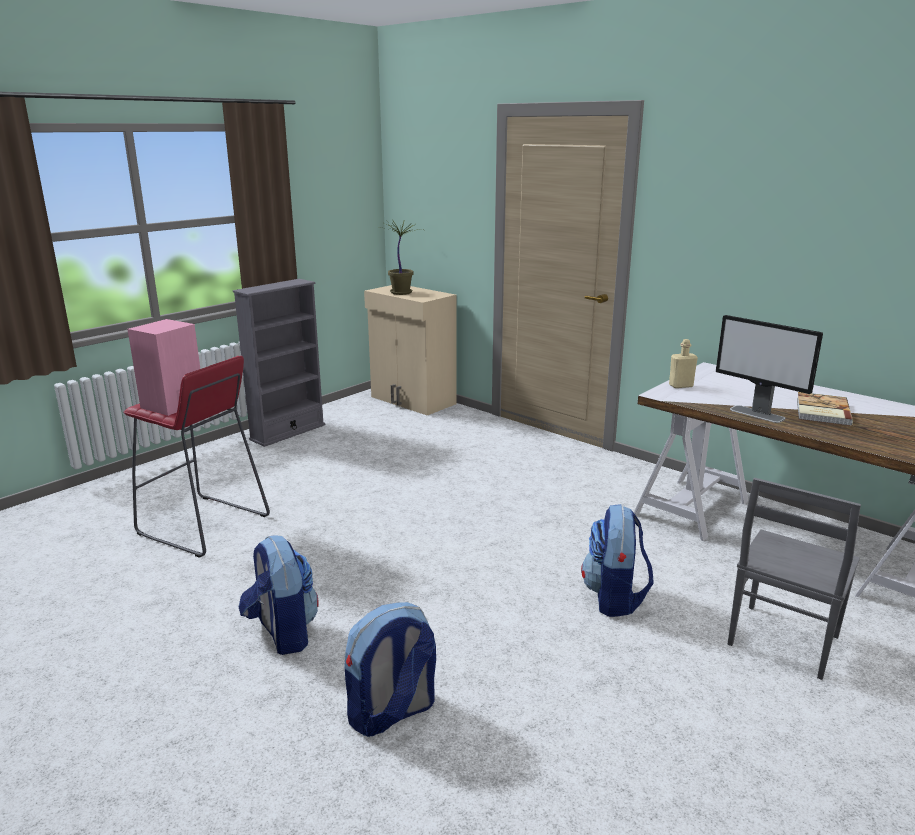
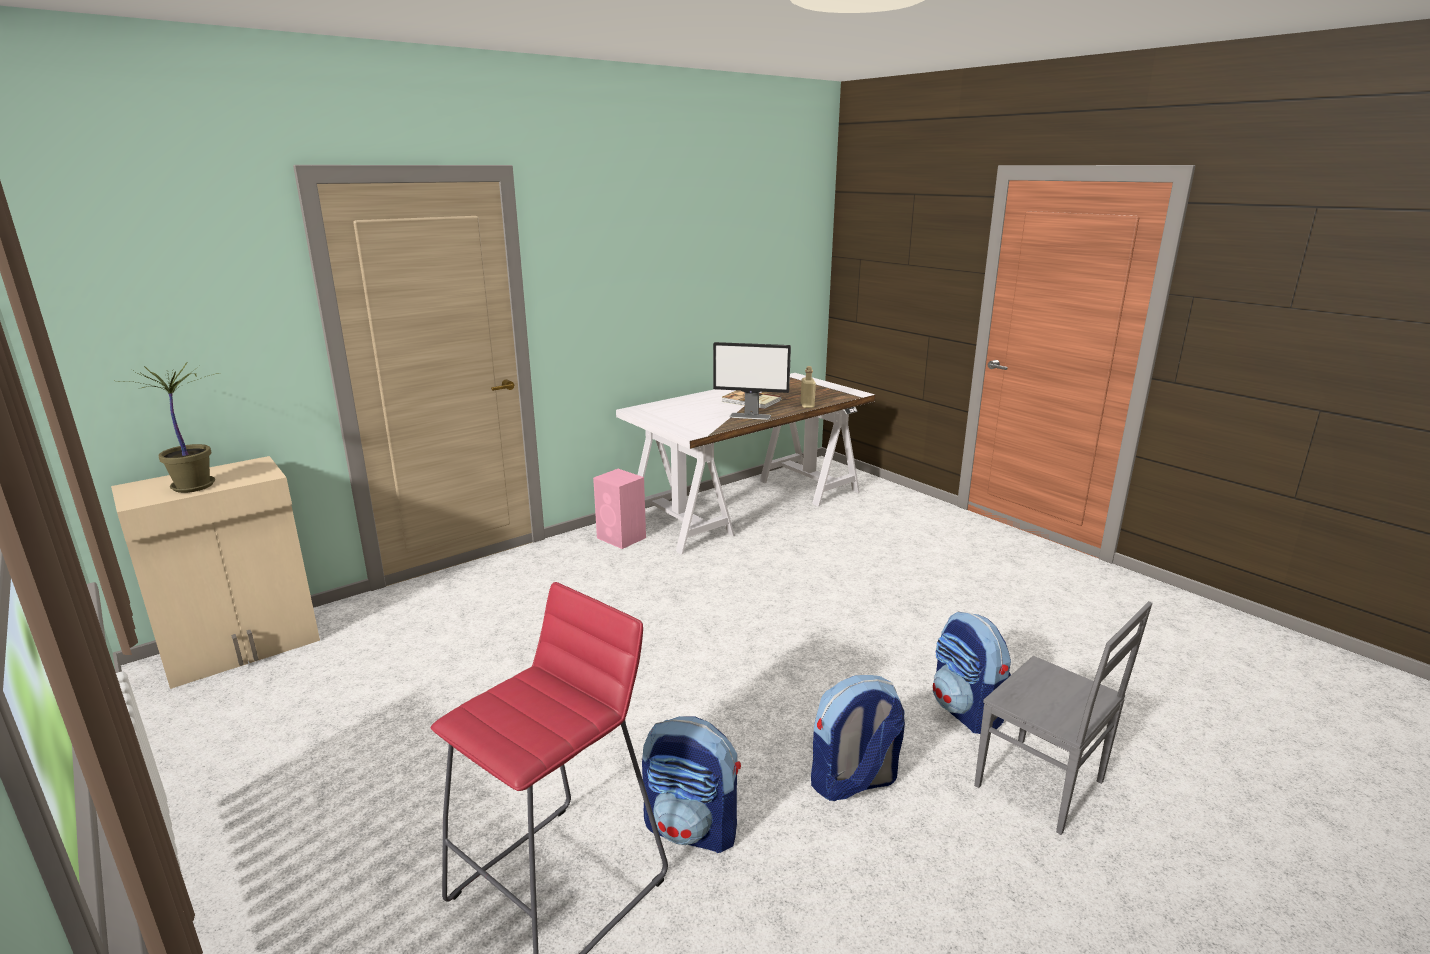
camera: 80 degrees left, 0 degrees up
(171, 405) = (547, 718): pink speaker -> pink speaker (622, 538)
(288, 432) = (234, 794): grey bookcase -> none
(614, 598) = (809, 586): backpack -> backpack (692, 829)
(681, 386) = (674, 425): beige bottle -> beige bottle (807, 405)
(757, 414) = (750, 416): monitor -> monitor turned 45 degrees clockwise
(781, 641) = (866, 540): grey chair -> grey chair (1040, 786)

